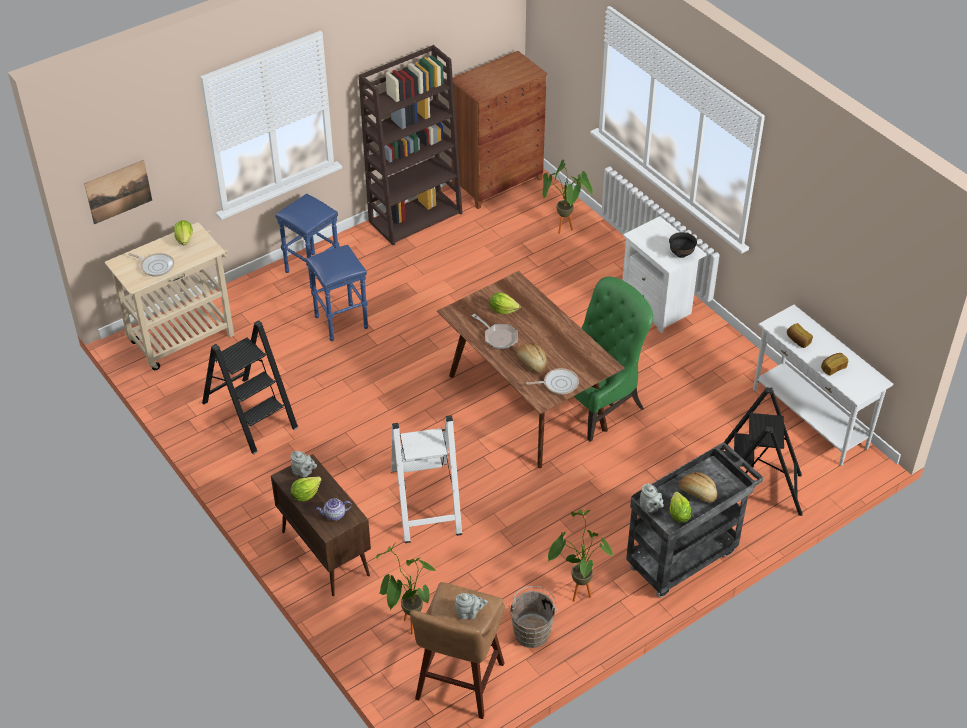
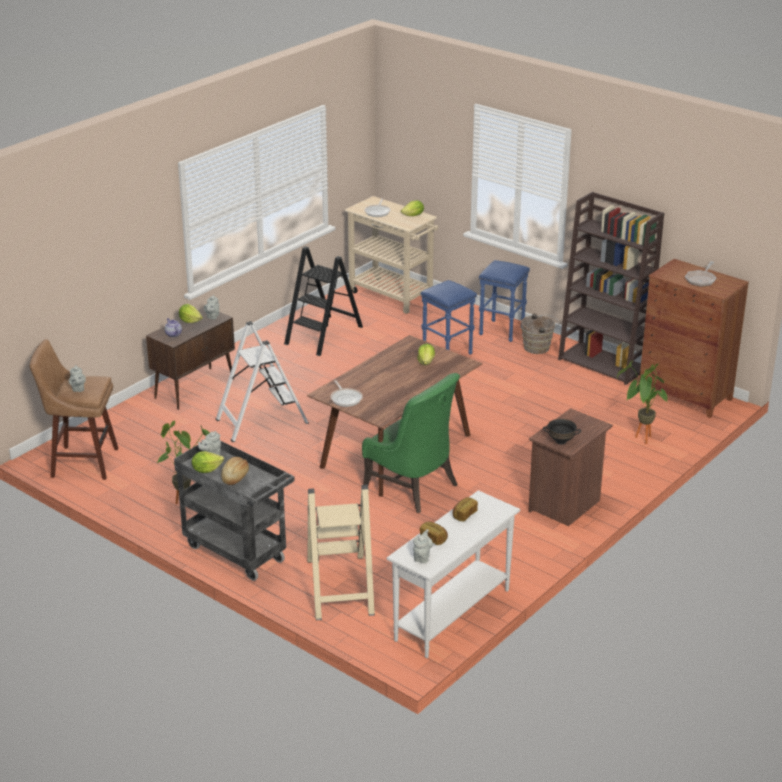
camera: 75 degrees right, 15 degrees down
(118, 191) = (405, 155): picture -> none
(407, 626) = (133, 433): potted plant -> none
(498, 337) = (390, 365): frying pan -> frying pan (701, 280)
(531, 362) = (366, 383): bread -> none
(532, 630) = (140, 488): brown bucket -> brown bucket (539, 348)
(658, 306) = (565, 505): white nightstand -> brown nightstand
(755, 489) = (340, 588): black step ladder -> beige step ladder
(860, 381) = (422, 557): none -> grey teapot

